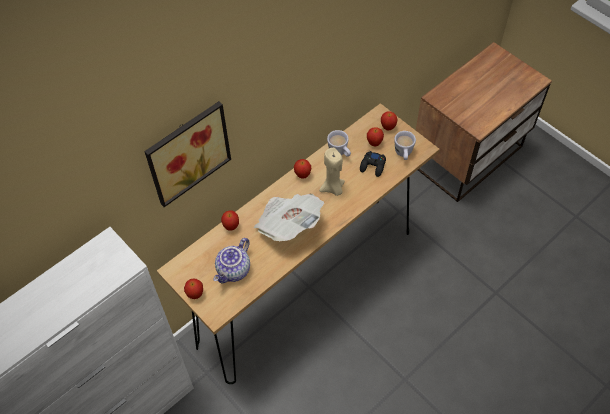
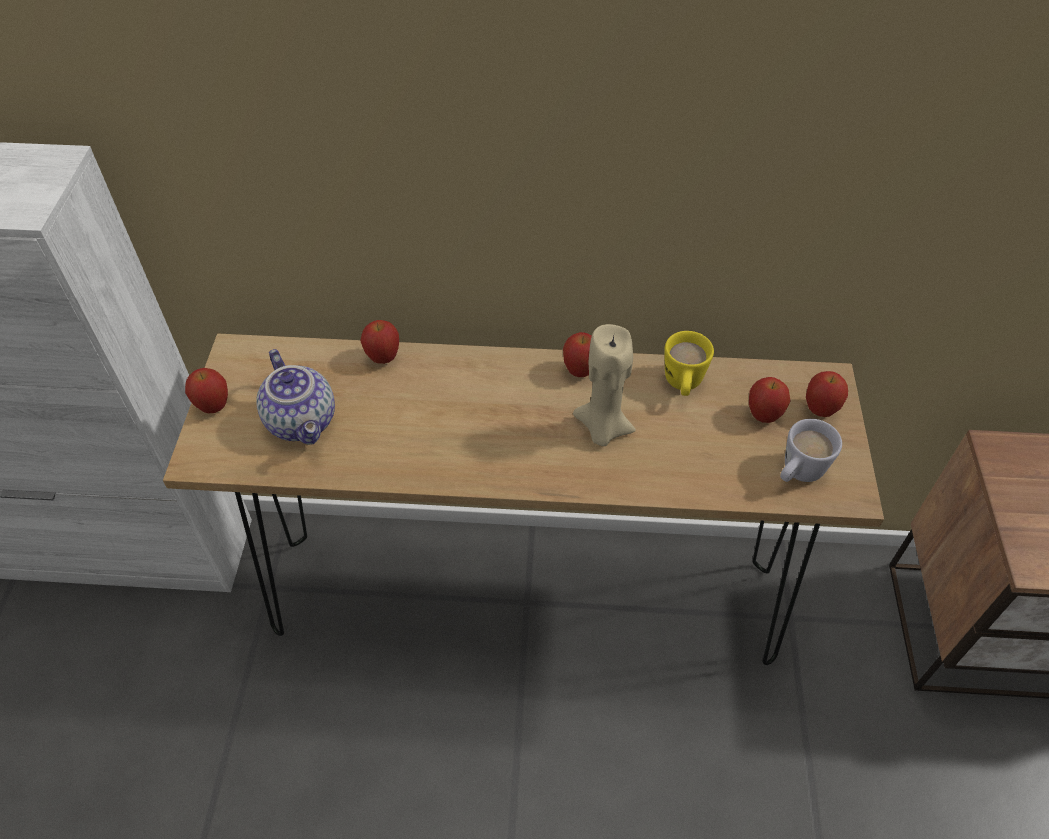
camera: 45 degrees right, 5 degrees down
(186, 151) = (303, 107): picture -> none
(234, 271) = (303, 421): teapot -> teapot turned 105 degrees counterclockwise
(288, 224) = (465, 423): newspaper -> none
(340, 153) = (682, 385): white mug -> yellow mug
(373, 166) = (716, 448): black game controller -> none

